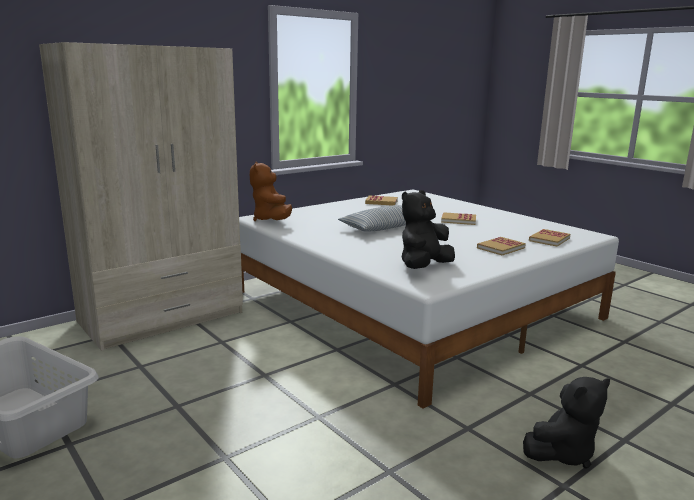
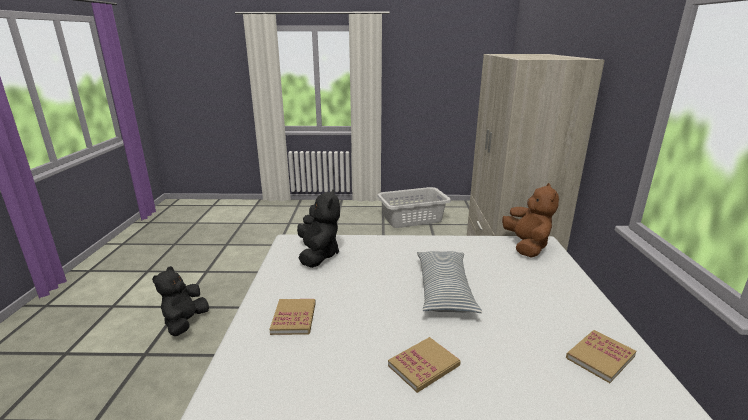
camera: 130 degrees right, 5 degrees up
(271, 220) = (526, 246): brown plush toy -> brown plush toy turned 60 degrees clockwise
(549, 239) = (256, 382): book -> none

